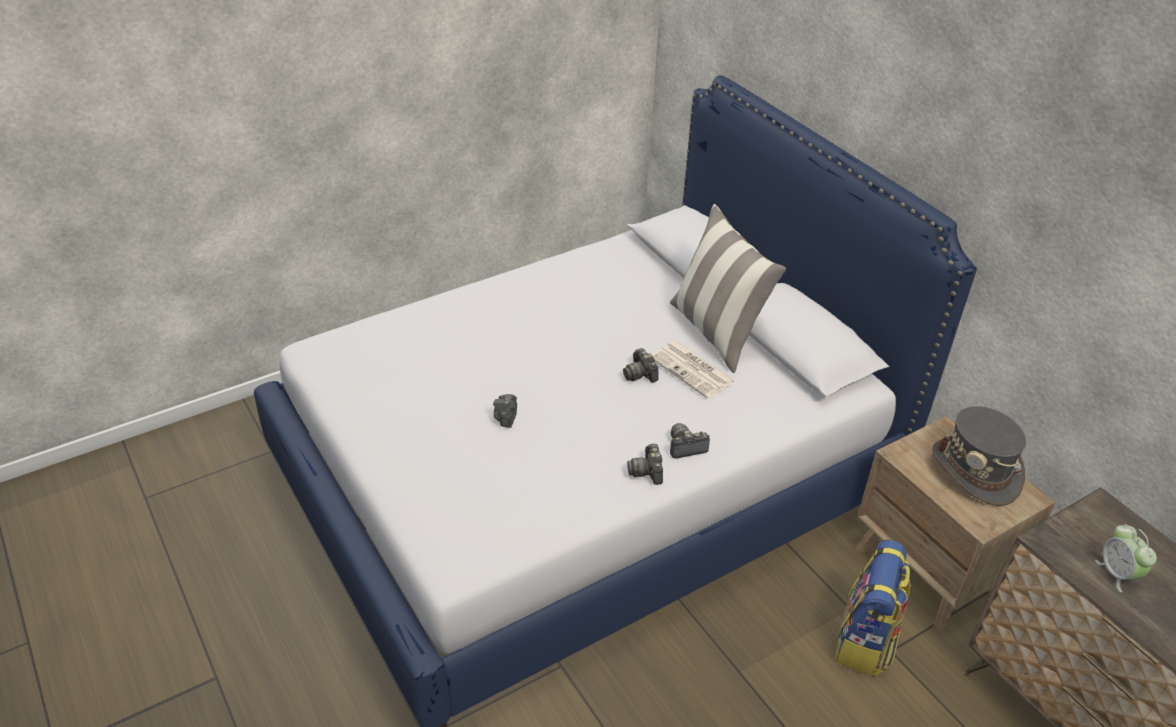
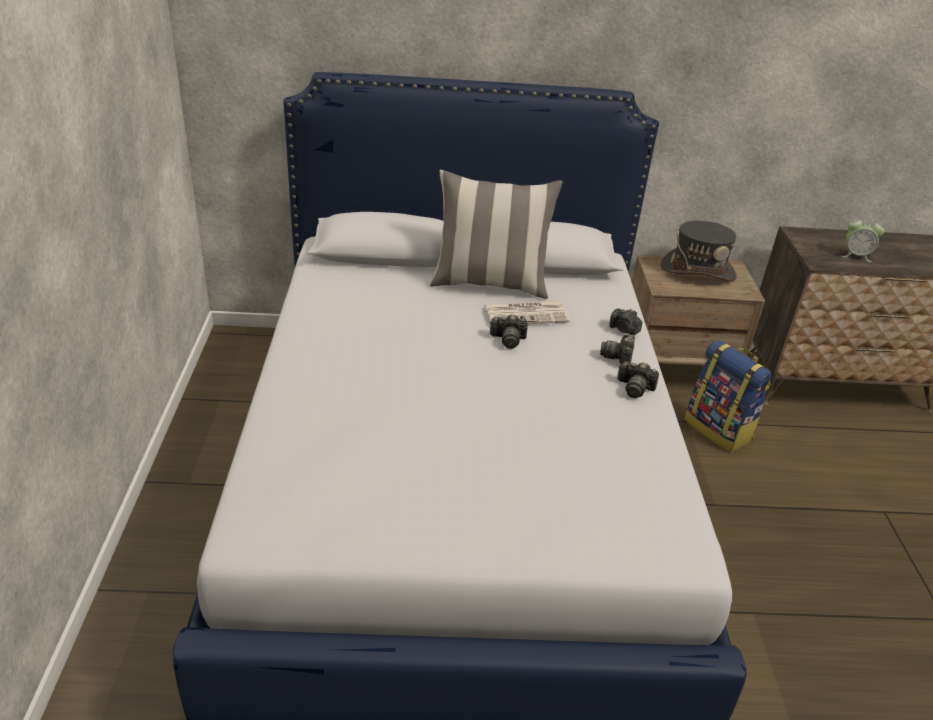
camera: 60 degrees left, 5 degrees down
(506, 418) = (502, 436): camera -> camera (624, 330)

